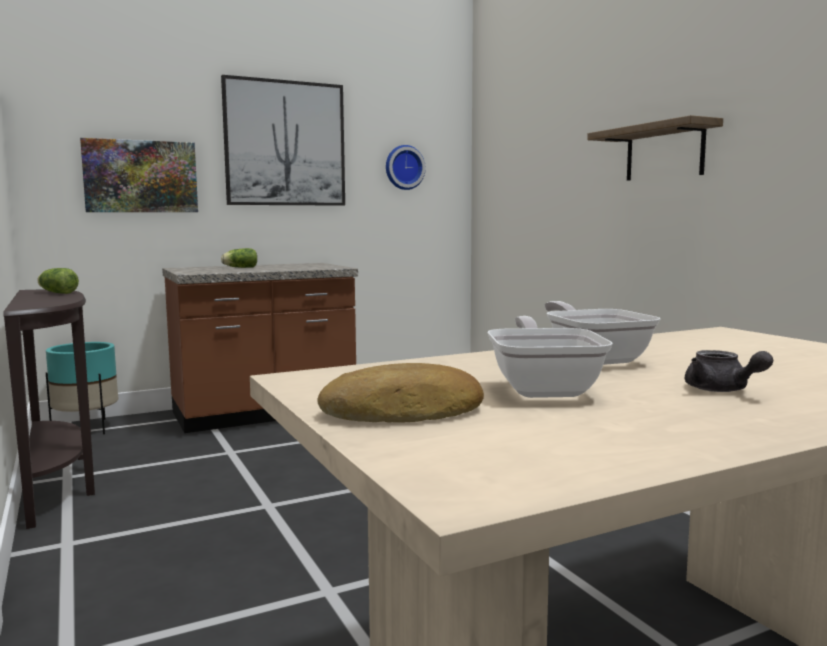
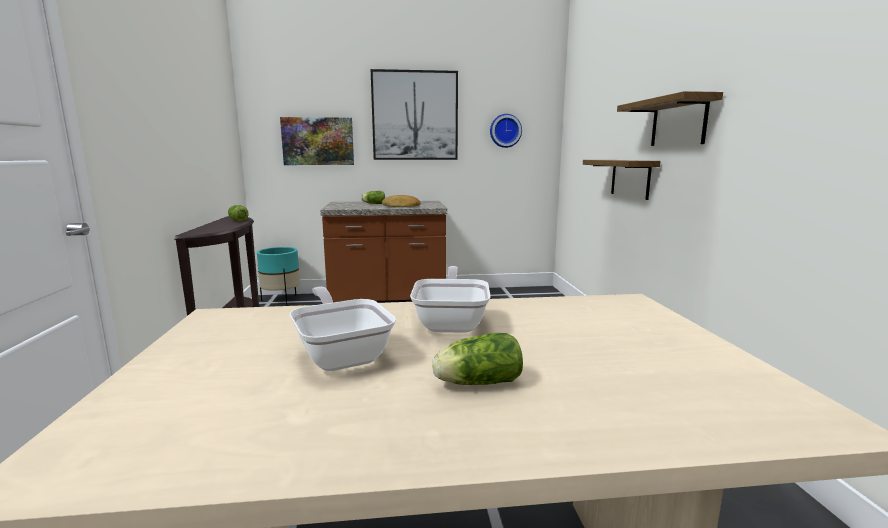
camera: 20 degrees right, 5 degrees up
(405, 412) = (197, 366): bread -> bread (401, 206)
(543, 388) = (342, 354): frying pan -> frying pan turned 45 degrees counterclockwise
(597, 221) = (630, 178): none -> shelf
(721, 390) = (476, 383): grey teapot -> lettuce

